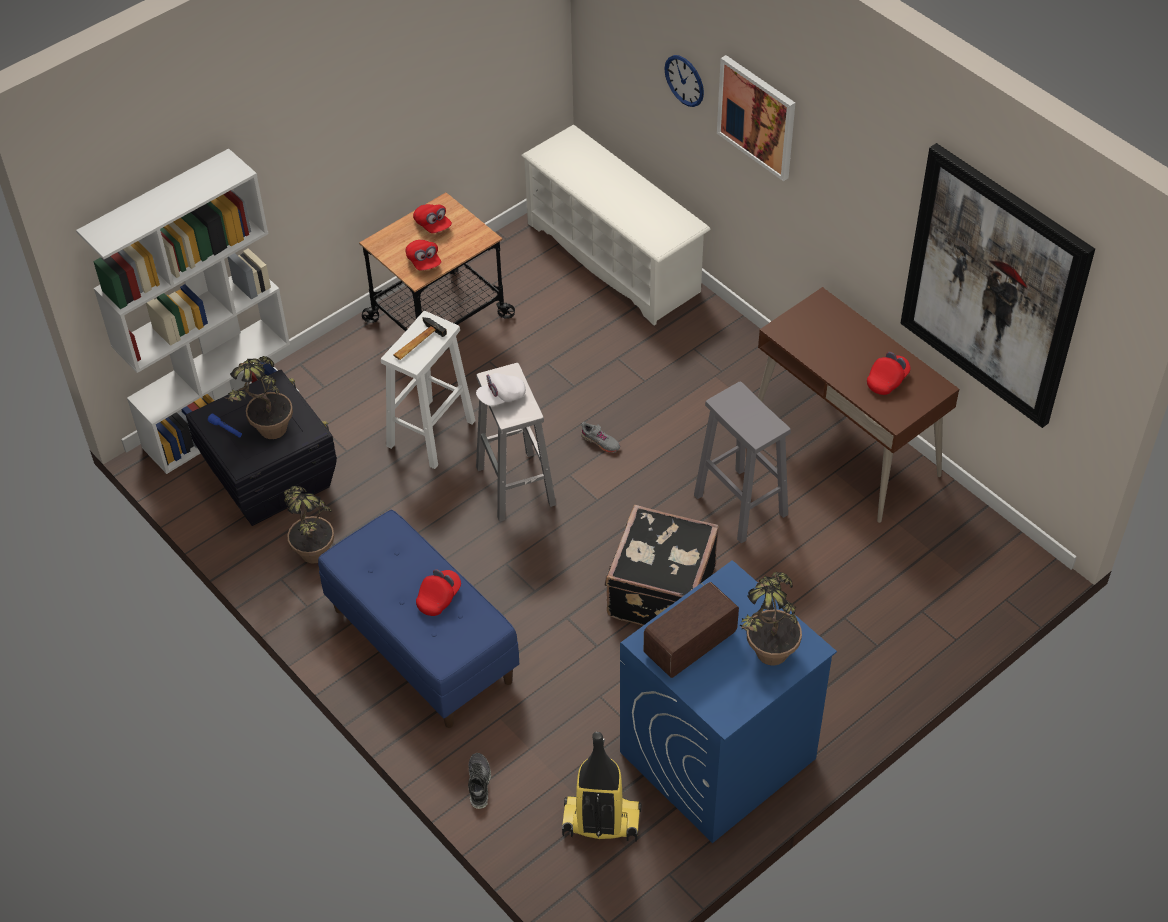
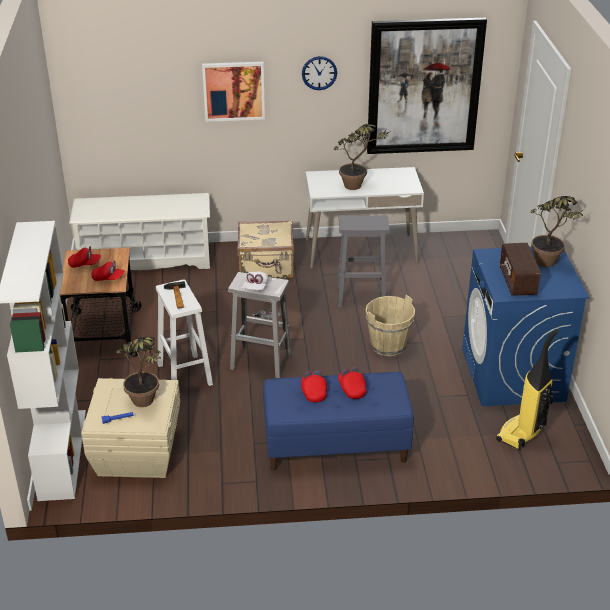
camera: 55 degrees left, 15 degrees down
(270, 477) = (136, 452): black storage box -> beige storage box
(315, 561) = (225, 462): potted plant -> potted plant (358, 187)
(478, 783) = (455, 467): shoe -> none
(659, 591) = (388, 346): black suitcase -> beige bucket
(684, 80) = (169, 103): wall clock -> wall clock (319, 73)
(710, 376) = (266, 268): none -> beige suitcase
(845, 447) = (361, 251): brown desk -> white desk
(887, 380) = (387, 180): red cap -> red cap (313, 392)

